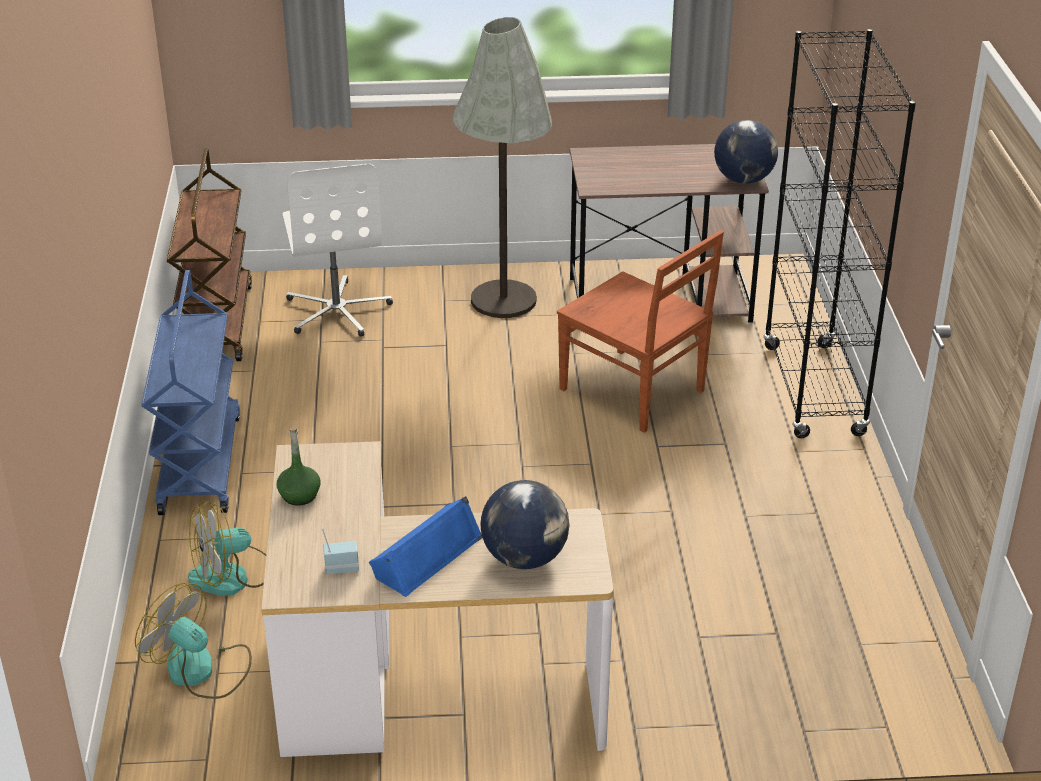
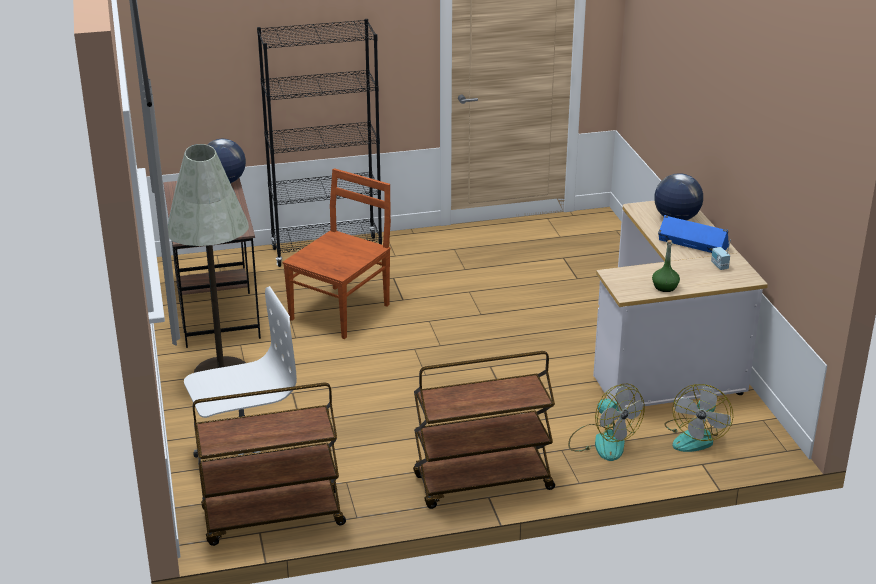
camera: 100 degrees left, 5 degrees down
(199, 463) = (482, 483): blue cart -> brown cart

